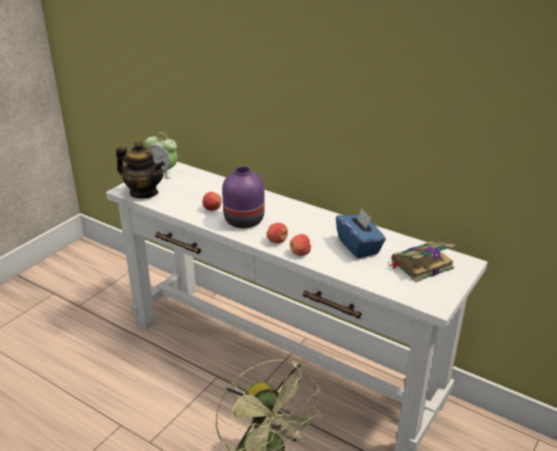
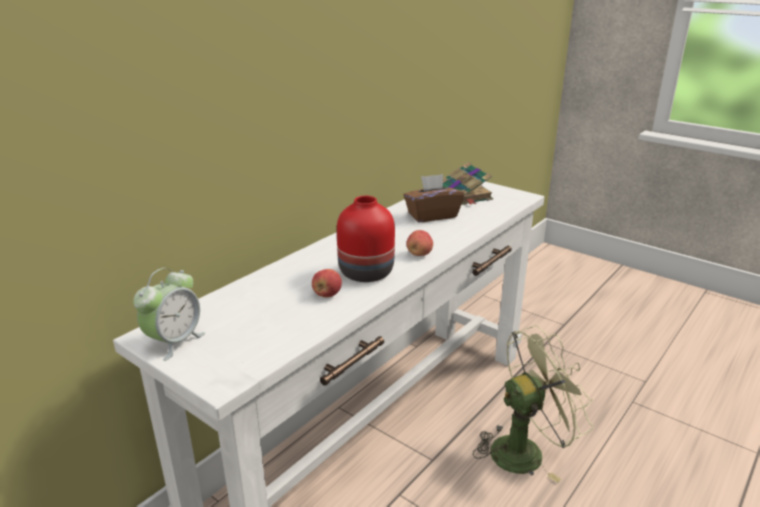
camera: 85 degrees left, 5 degrees down
(144, 193) = (245, 359): teapot -> none
(245, 221) = (367, 272): purple vase -> red vase
(300, 253) = (446, 243): apple -> none
(359, 246) = (432, 215): blue tissue box -> brown tissue box

